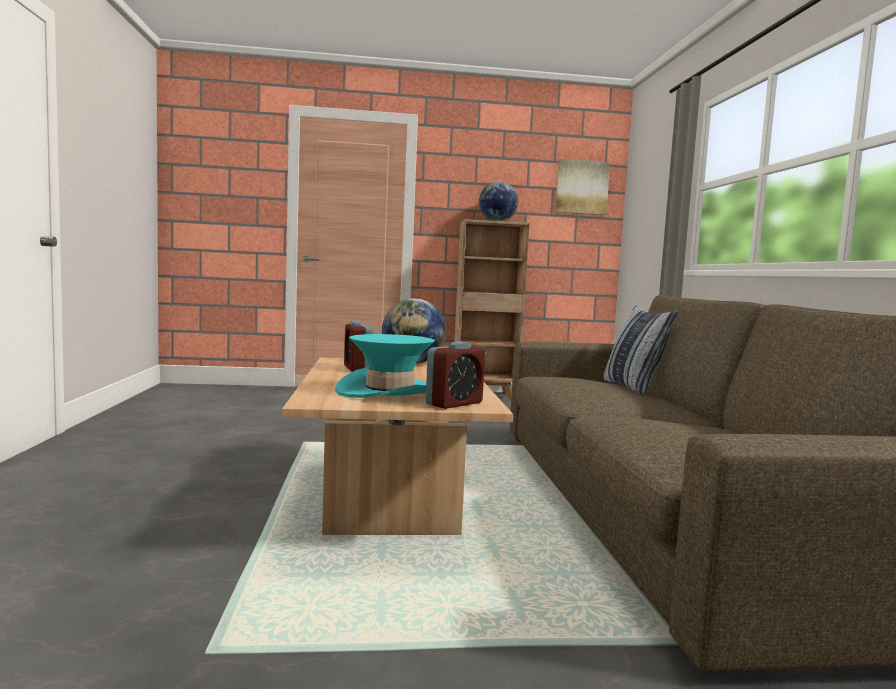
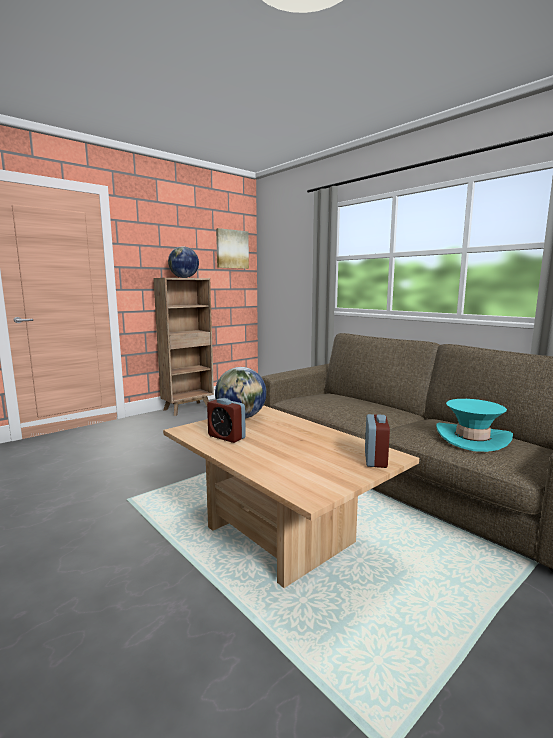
camera: 35 degrees left, 5 degrees up
(390, 391) = (314, 460): turquoise hat -> turquoise hat (472, 438)
(633, 387) = (346, 396): pillow -> none

